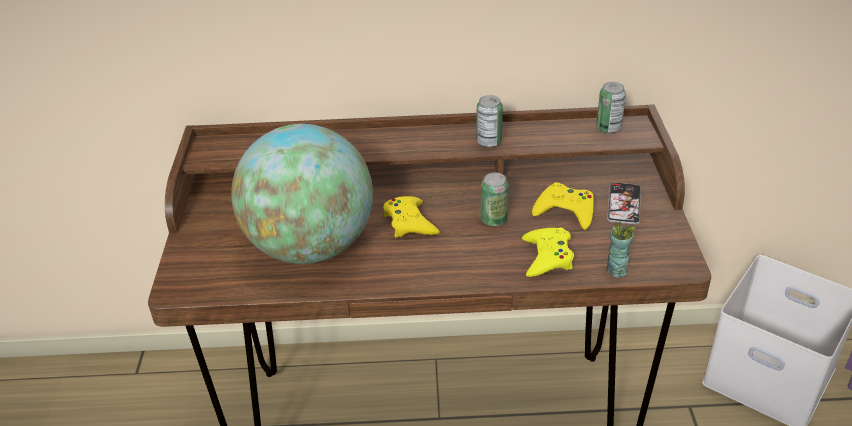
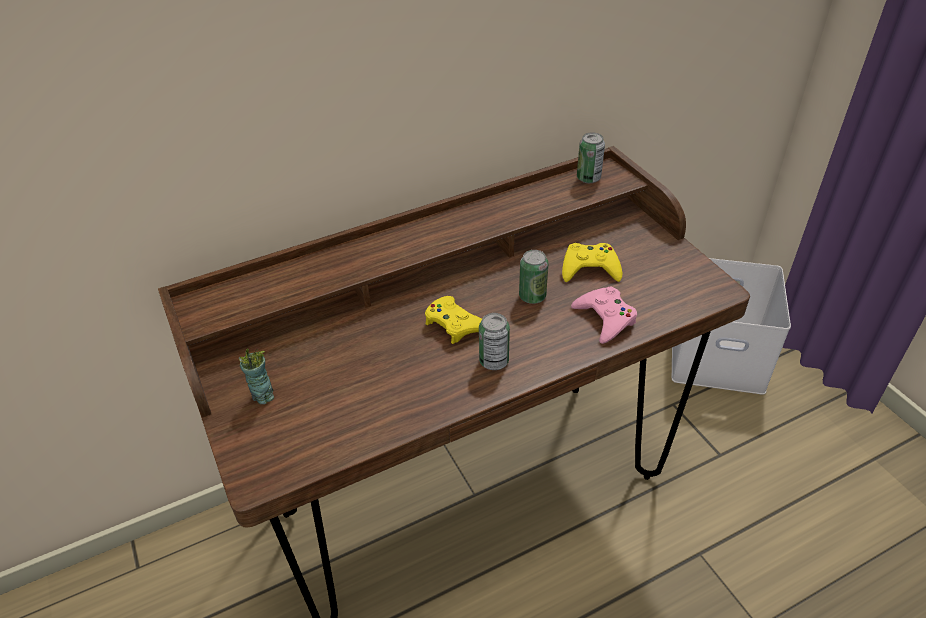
camera: 25 degrees left, 5 degrees up
(310, 247) = (372, 381): globe -> none
(489, 142) = (492, 220): can -> can (494, 361)
(547, 257) = (605, 318): yellow game controller -> pink game controller
(616, 270) = (671, 312): cup -> cup (263, 395)
(624, 204) = (634, 247): phone -> none

